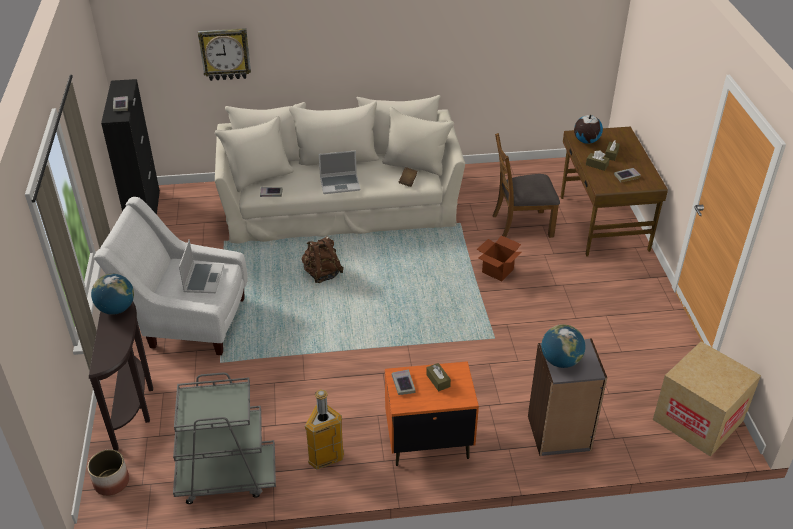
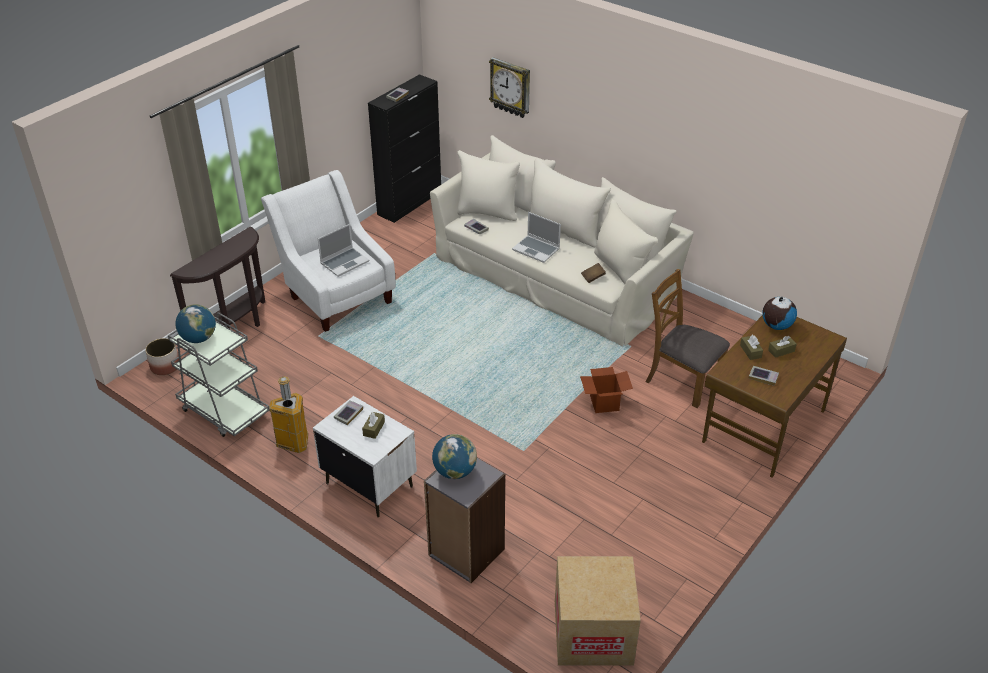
camera: 45 degrees right, 0 degrees up
(116, 309) = (239, 242): globe -> globe (199, 338)
(322, 274) = (467, 319): brown backpack -> none
(428, 441) = (369, 484): orange nightstand -> white nightstand

